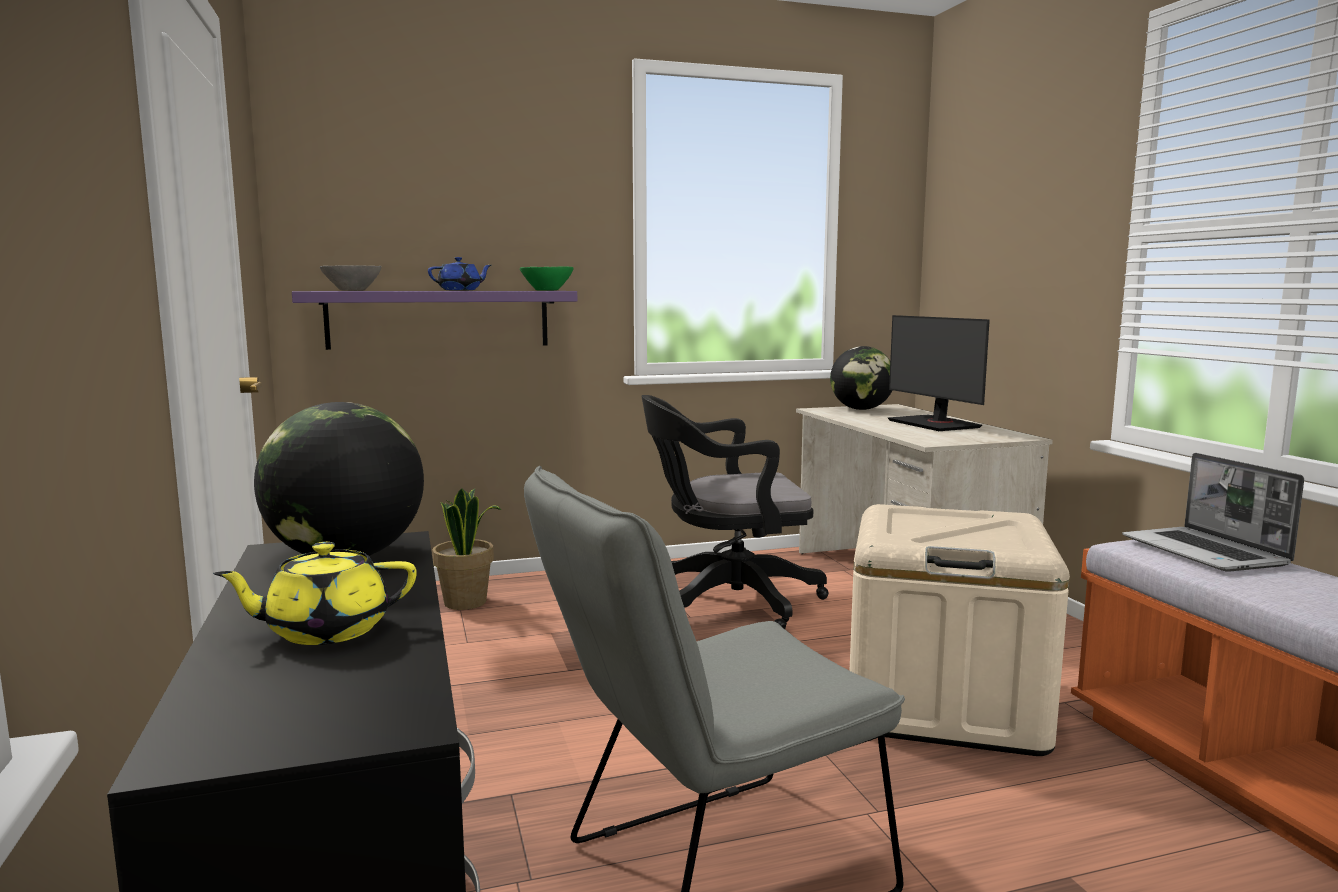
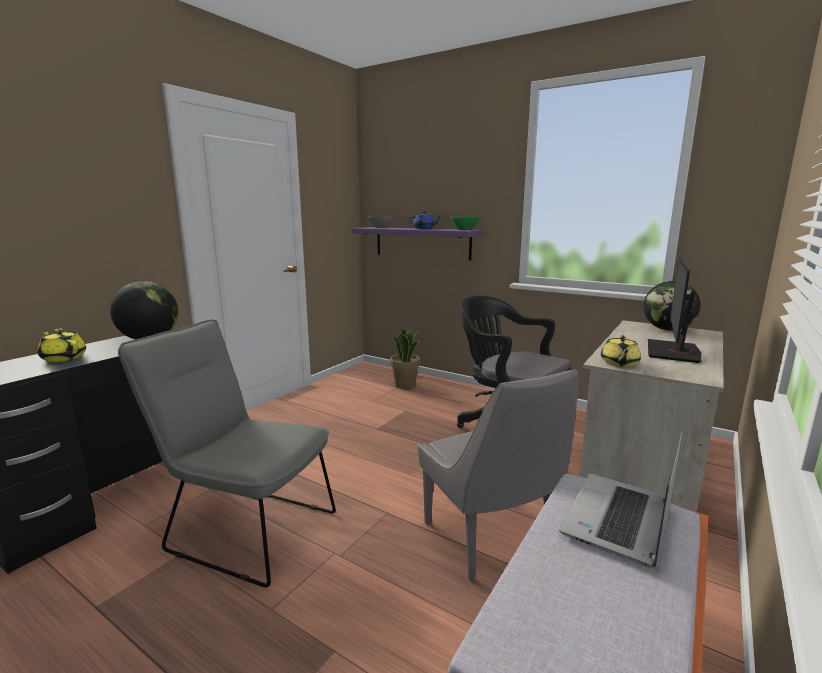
camera: 50 degrees right, 5 degrees up
(943, 440) = (619, 363): none -> yellow teapot
(944, 703) = (491, 538): beige storage box -> grey chair

